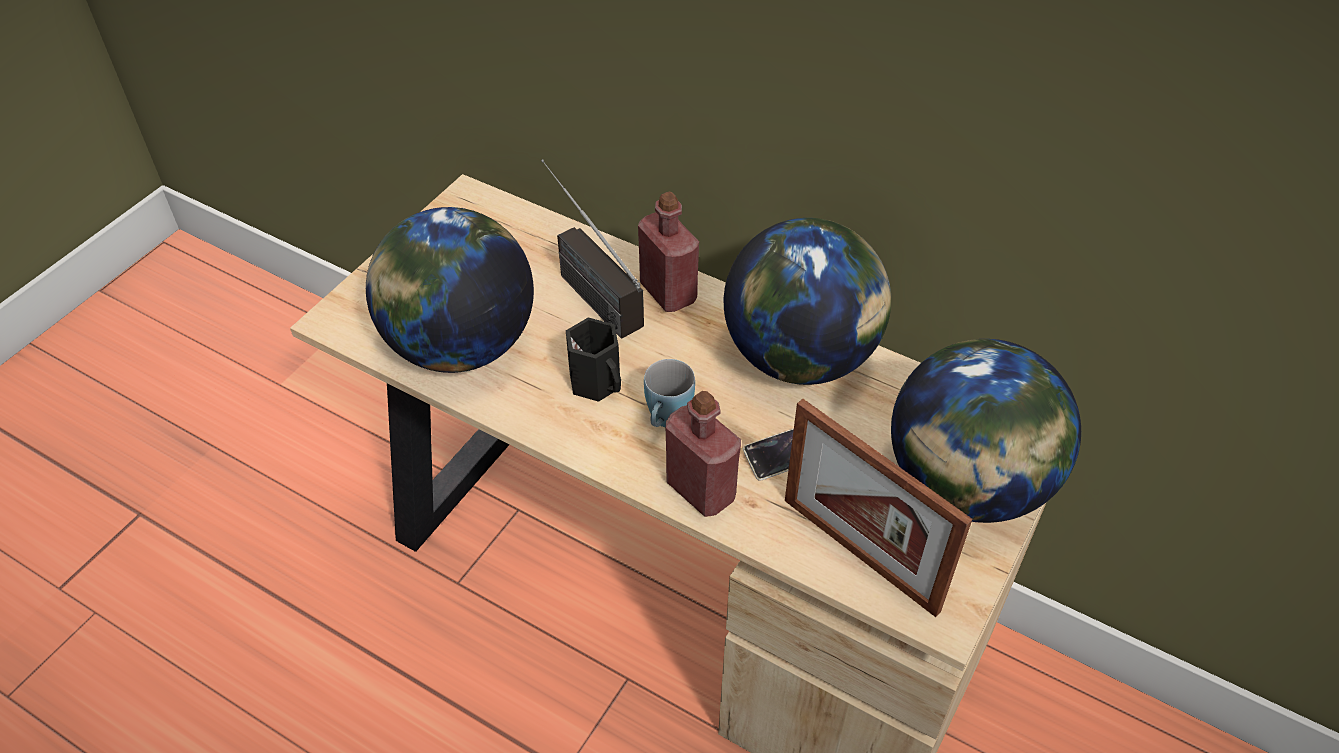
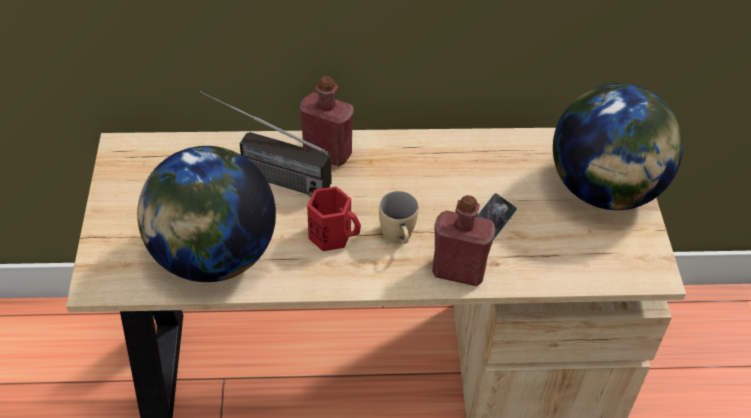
camera: 35 degrees left, 0 degrees up
(598, 381) = (332, 234): black mug -> red mug
(666, 420) = (399, 238): blue mug -> beige mug
(801, 357) = (447, 157): globe -> none
(859, 554) = (581, 261): picture frame -> none

